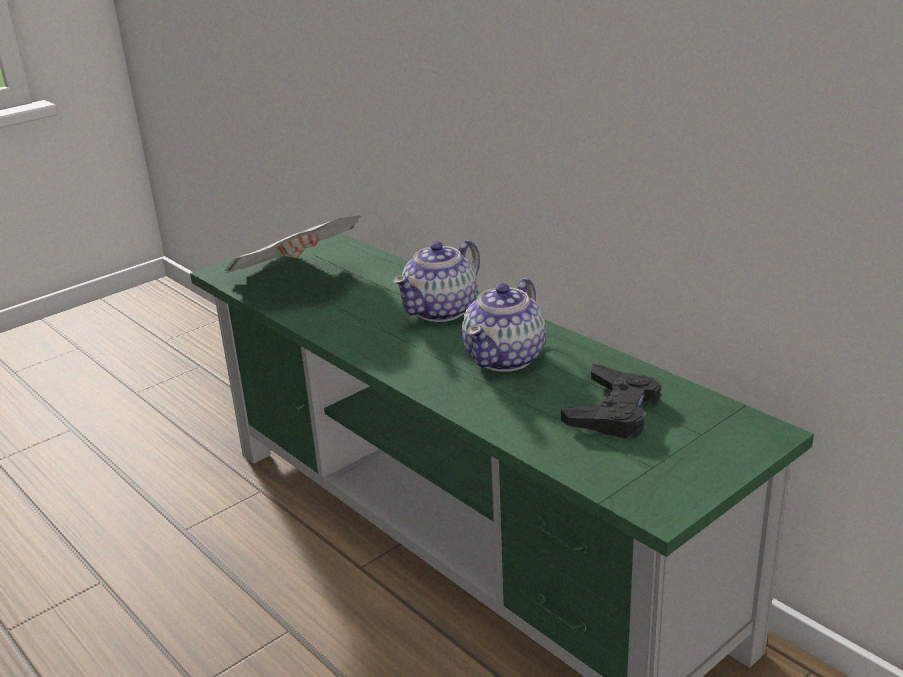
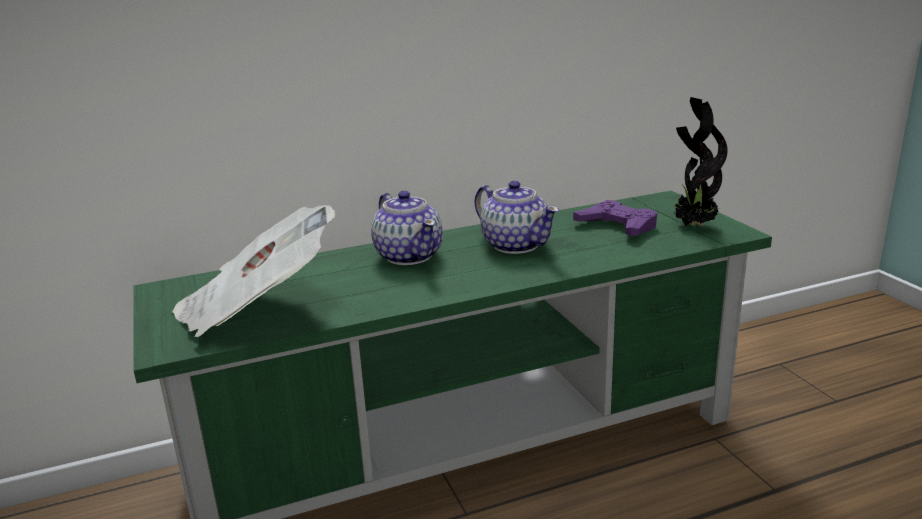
camera: 70 degrees left, 5 degrees down
(613, 411) = (617, 226): black game controller -> purple game controller
(659, 468) = (693, 226): none -> potted plant

